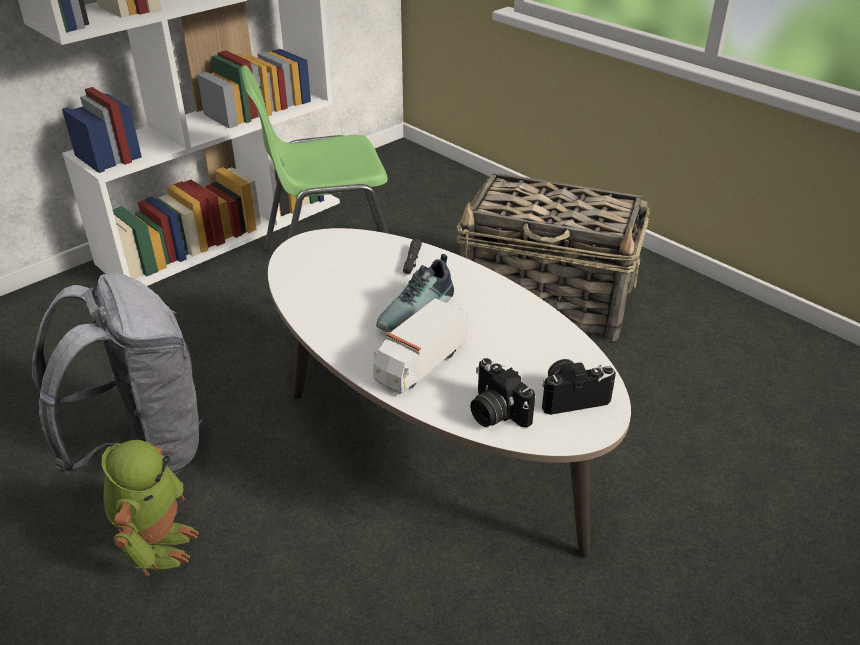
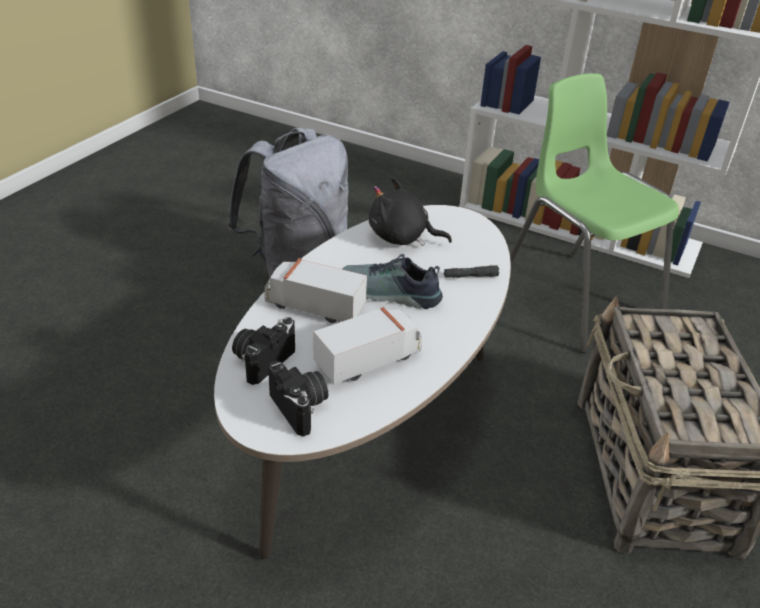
camera: 70 degrees right, 0 degrees up
(158, 544) = (213, 301): toy robot -> none
(324, 285) = (402, 238): none -> black plush toy
(515, 344) = (369, 360): none -> toy truck

